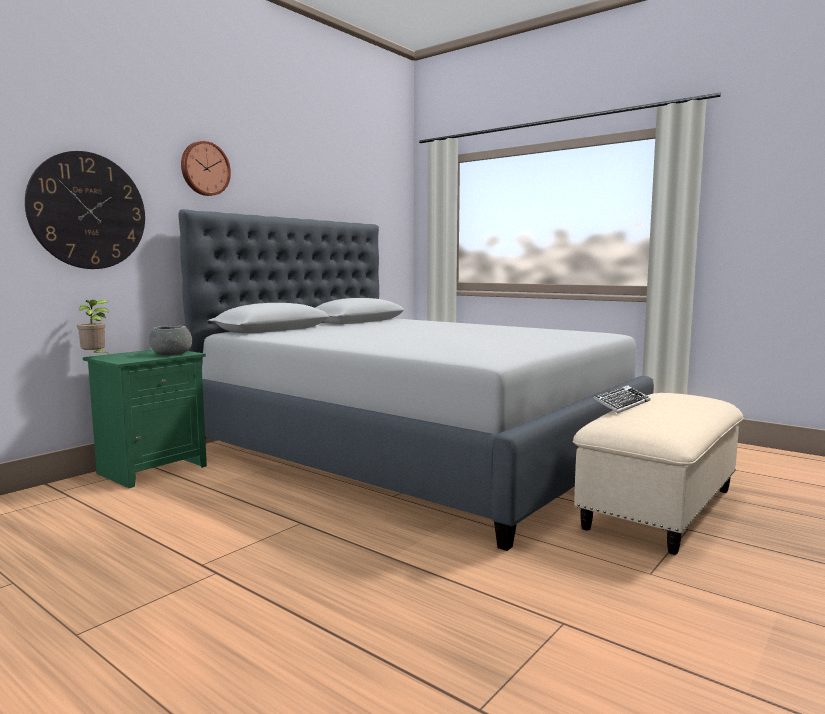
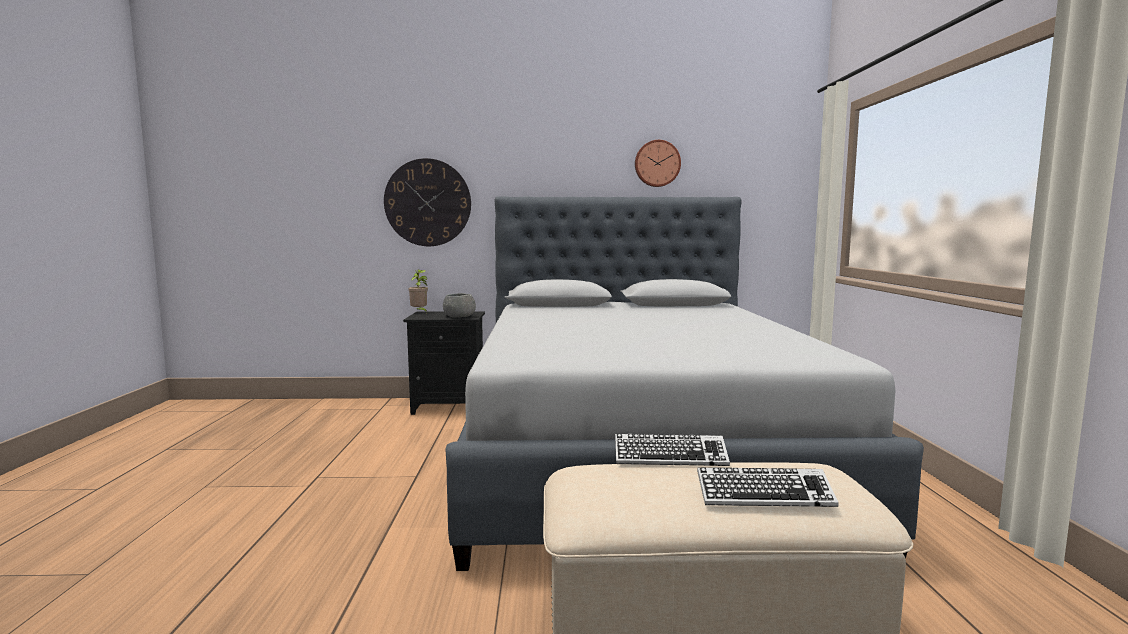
camera: 50 degrees right, 0 degrees up
(153, 469) = (450, 406): green nightstand -> black nightstand
(204, 169) = (529, 159): wall clock -> wall clock (657, 163)
(699, 405) = (764, 495): none -> keyboard

